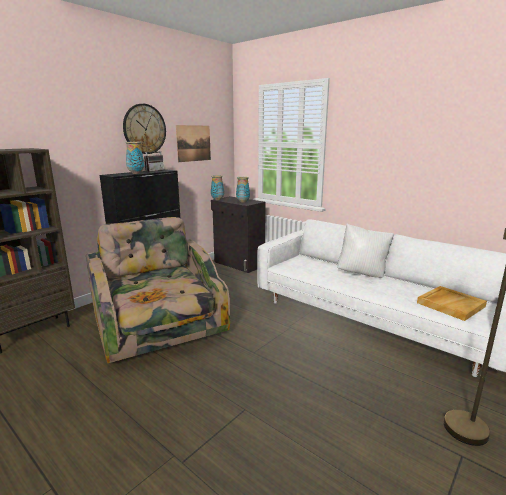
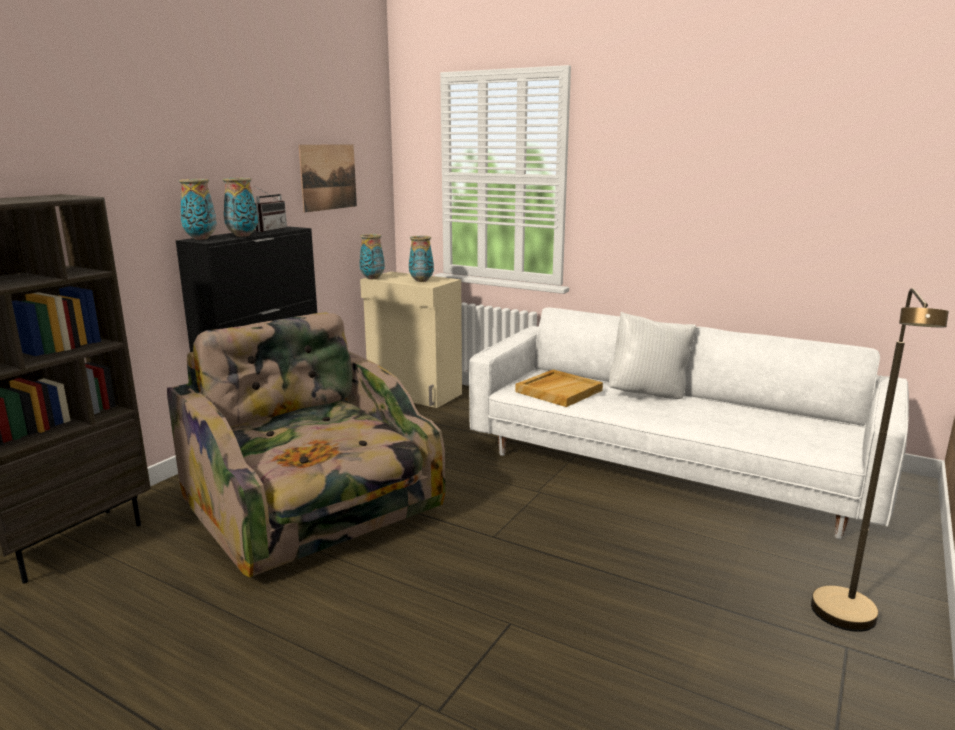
camera: 10 degrees left, 0 degrees up
(113, 174) = (201, 238): none -> vase
(144, 129) = (247, 153): wall clock -> none
(238, 264) = (414, 394): black cabinet -> beige cabinet
(450, 304) = (795, 431): beige tray -> beige tray (558, 391)

